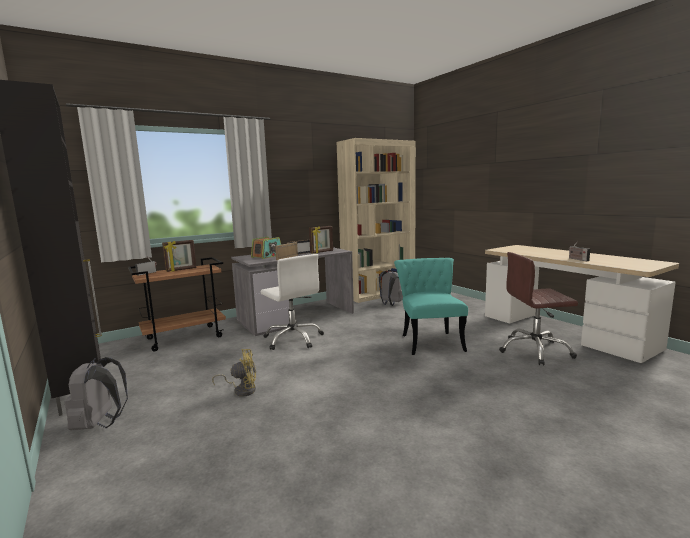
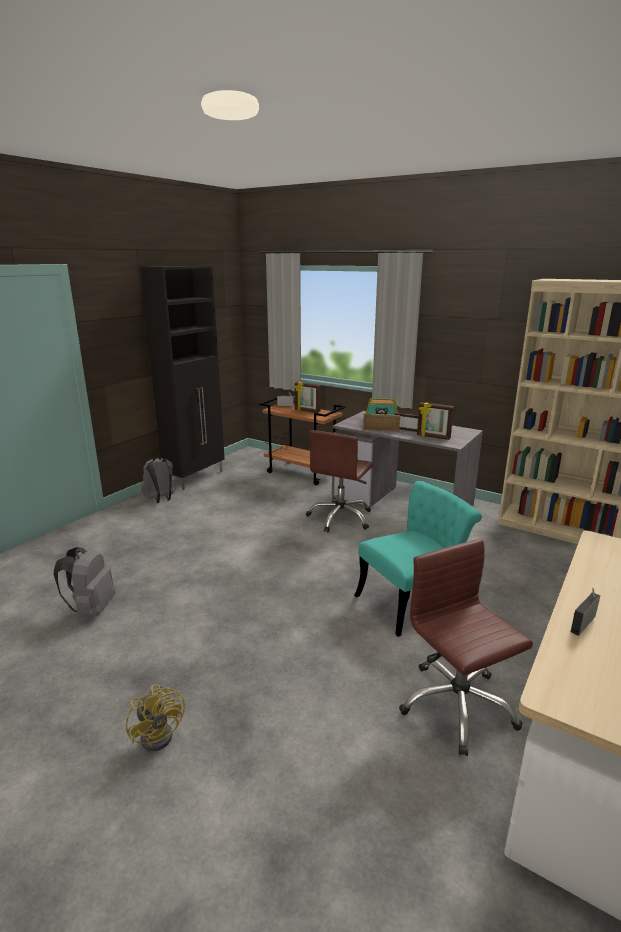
camera: 65 degrees right, 10 degrees up
(242, 390) = (224, 527): yellow fan -> yellow fan (160, 732)
(293, 339) = (340, 518): white office chair -> brown office chair
(390, 304) = (524, 547): grey backpack -> grey backpack (91, 608)

